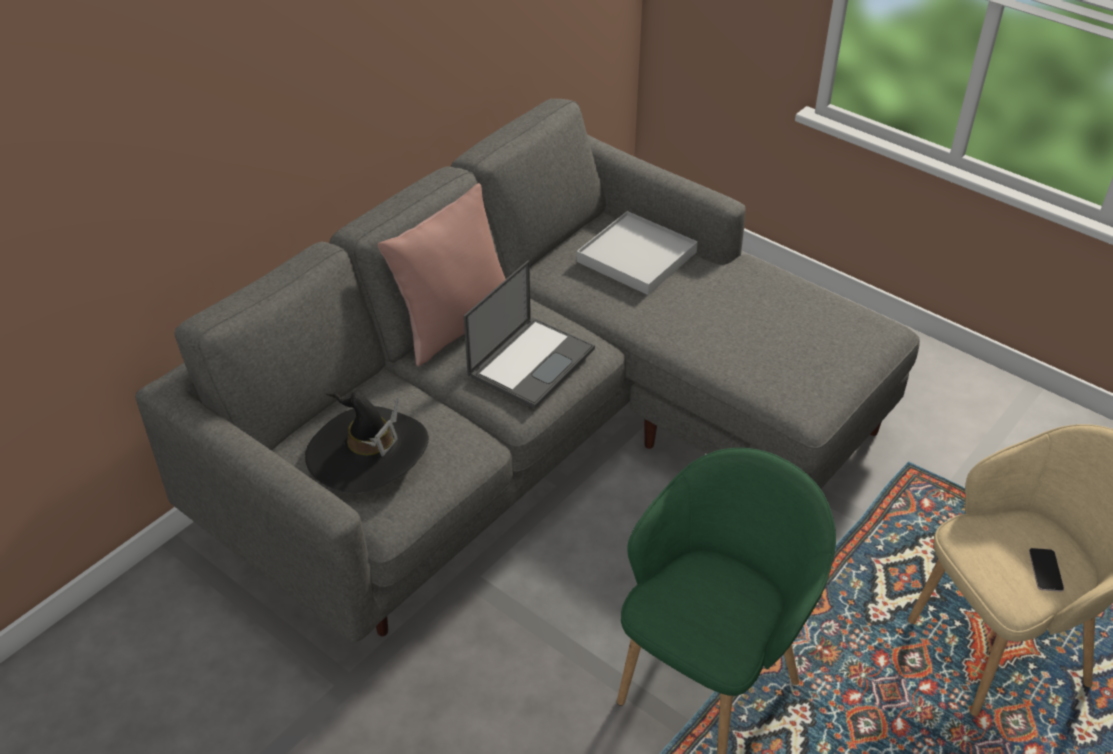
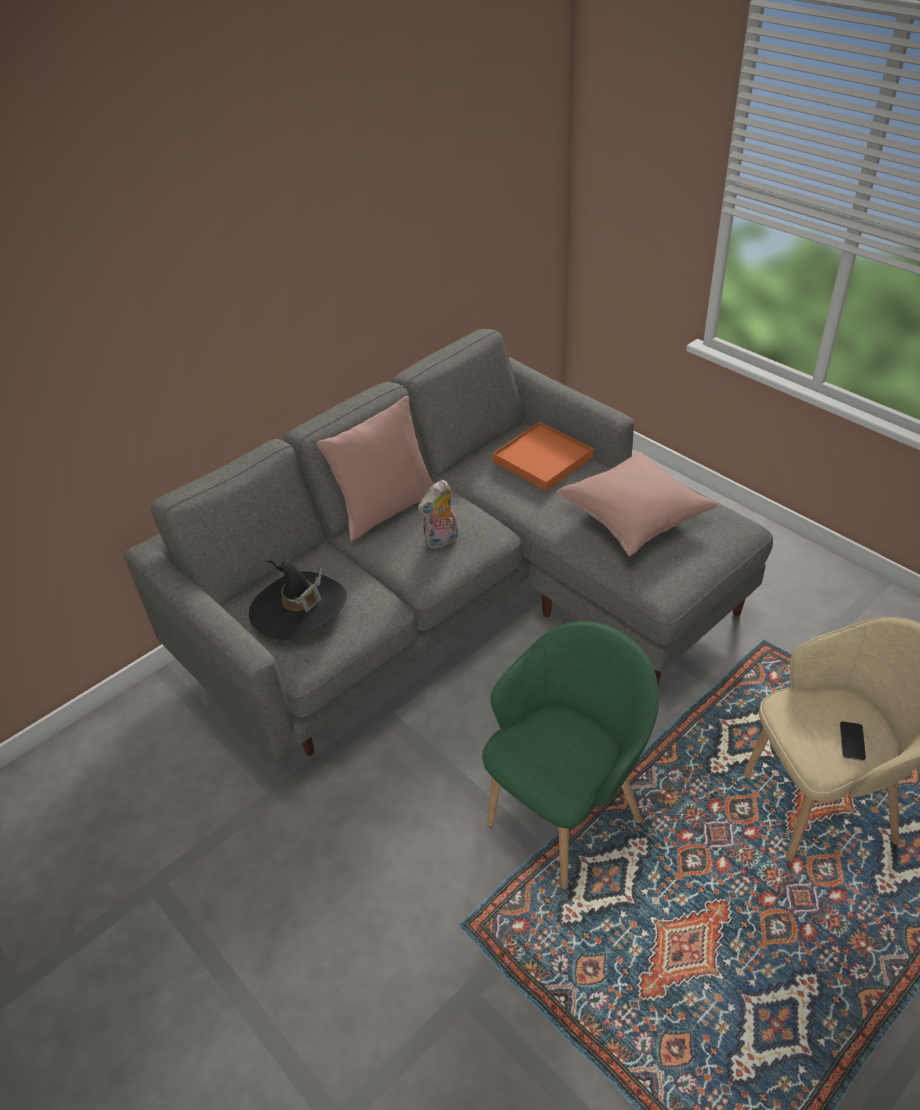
camera: 10 degrees right, 0 degrees up
(532, 361) = (442, 541): laptop -> plush toy
(637, 257) = (542, 460): white tray -> orange tray
(757, 320) = (633, 515): none -> pink pillow

